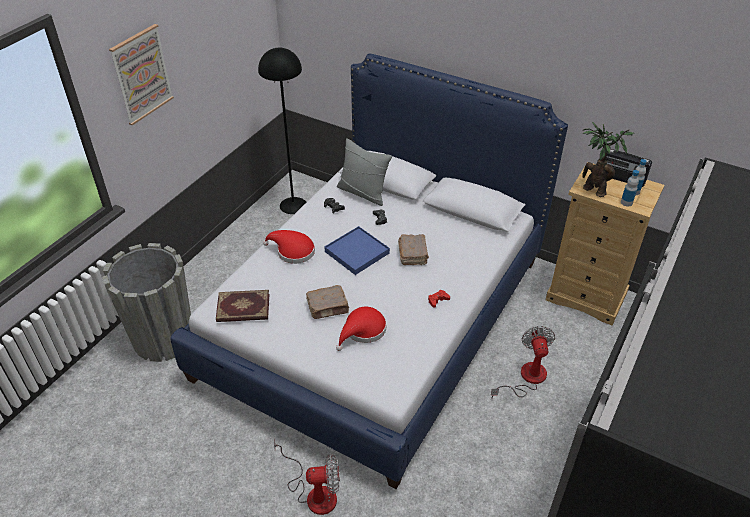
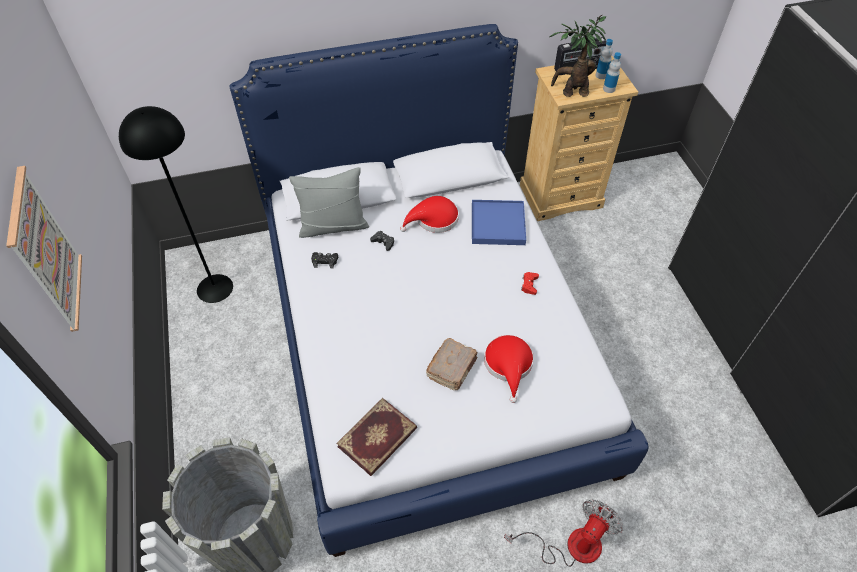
camera: 45 degrees left, 10 degrees up
(292, 251) = (345, 338): red hat -> red hat (433, 220)
(357, 252) = (406, 292): blue tray -> blue tray (497, 224)
(413, 254) = (456, 257): brown book -> none
(526, 378) = (599, 300): fan -> none

